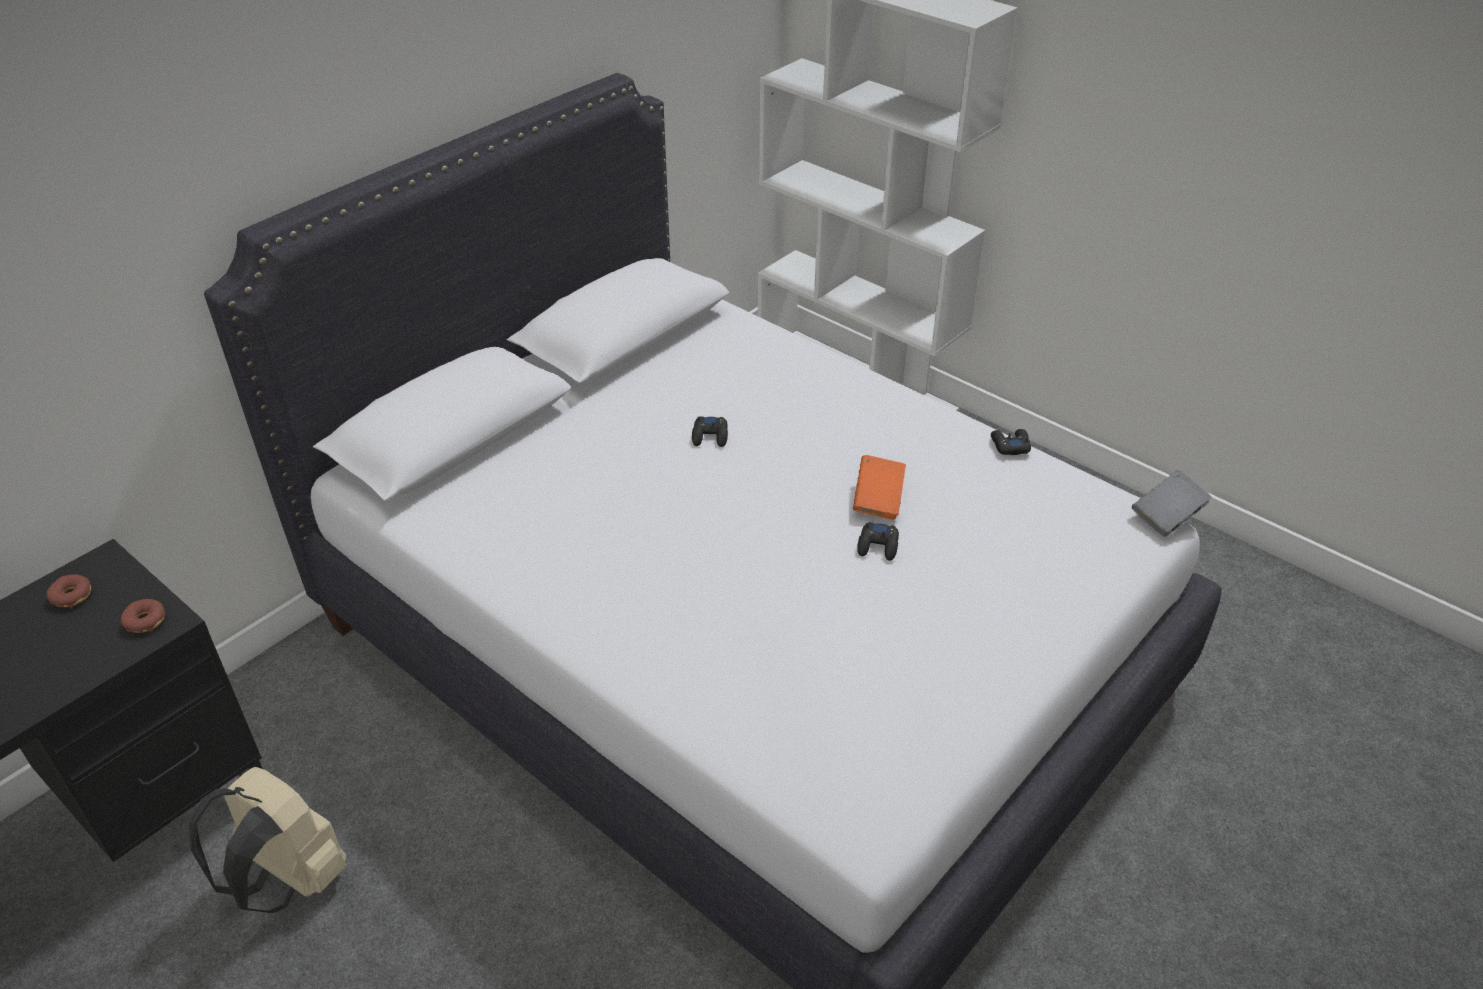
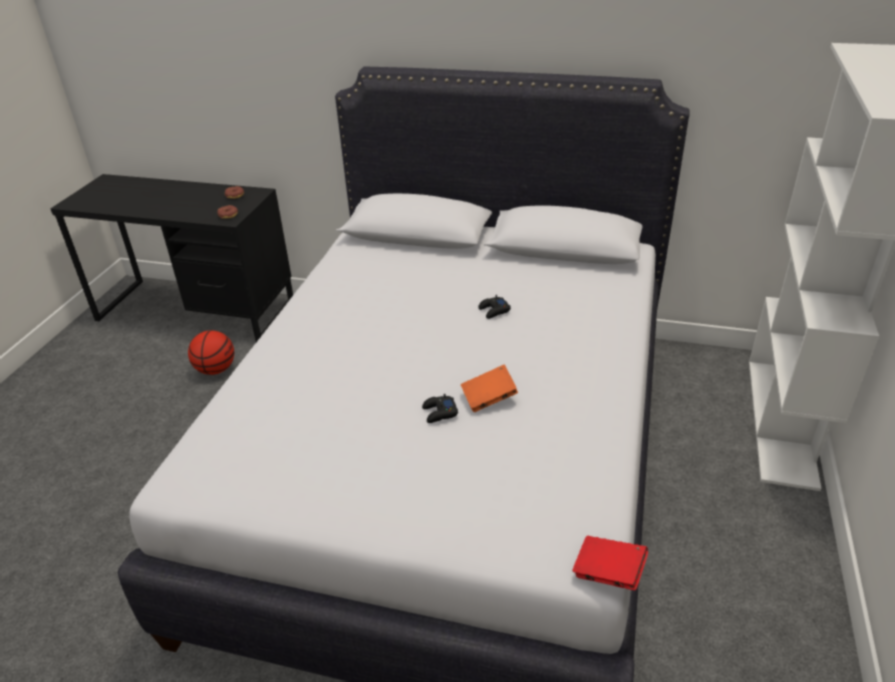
camera: 65 degrees right, 5 degrees down
(288, 879) = (216, 369): beige backpack -> basketball
(1009, 445) = (615, 447): black game controller -> none
(1167, 516) = (608, 573): grey book -> red book

